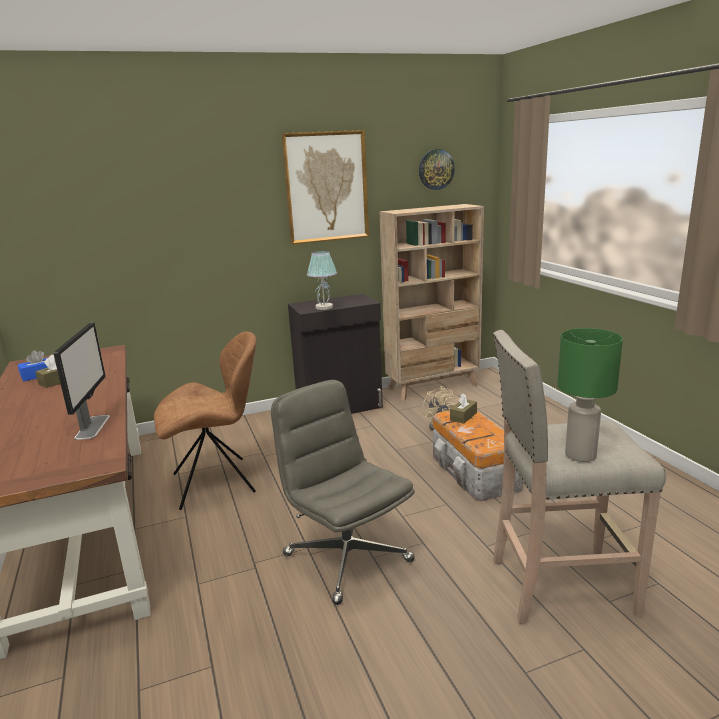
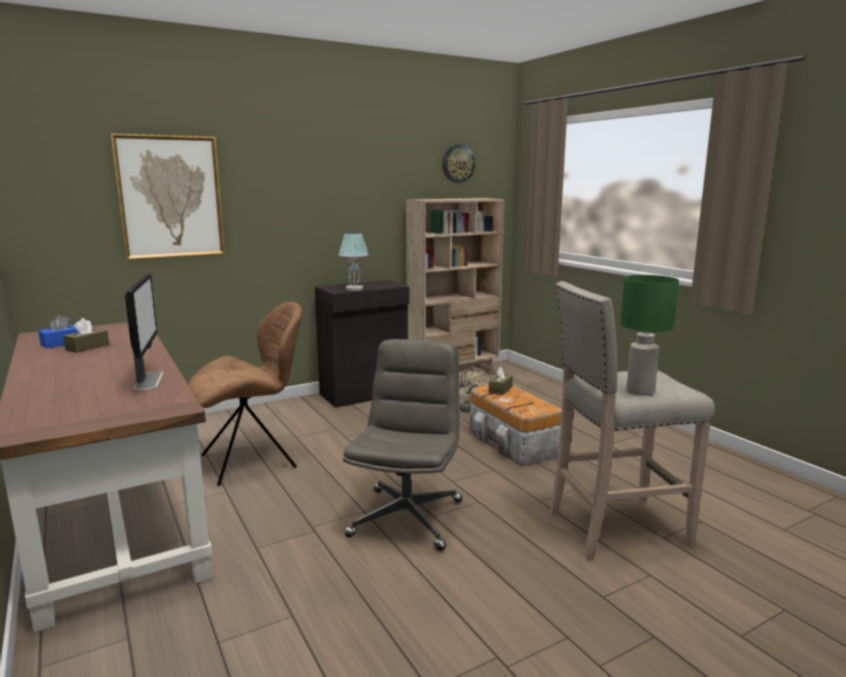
camera: 10 degrees left, 5 degrees down
(326, 187) = (356, 172): picture -> picture (170, 197)
(346, 557) = (406, 517): grey office chair -> grey office chair turned 60 degrees clockwise

